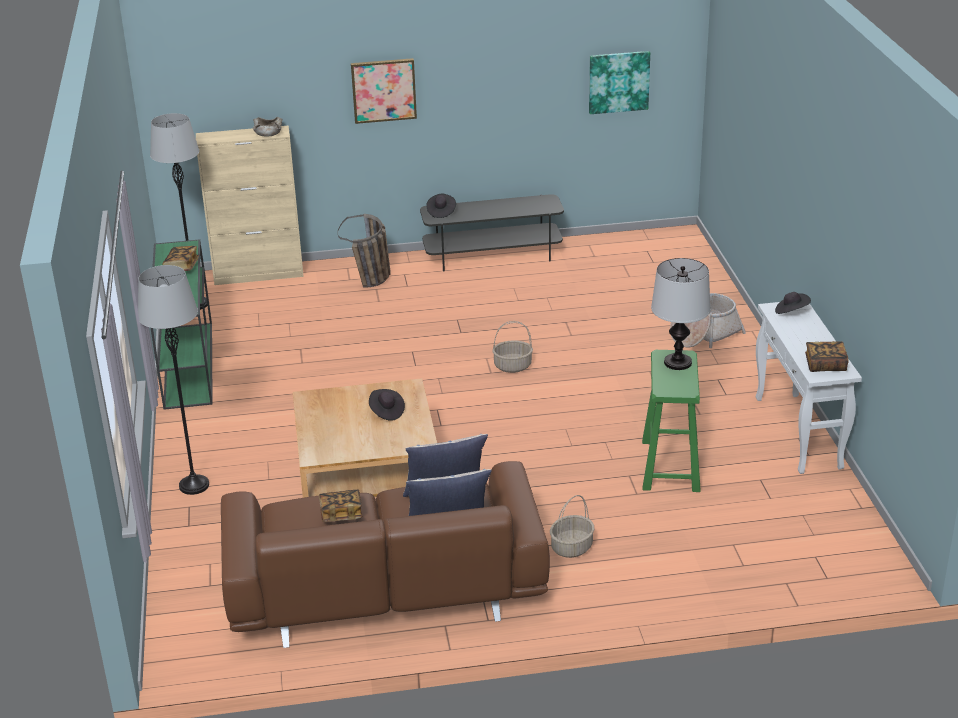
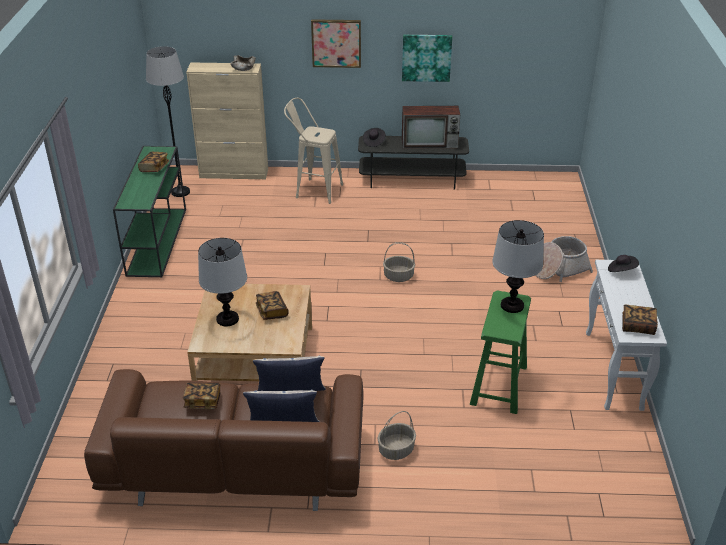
camera: 10 degrees right, 5 degrees up
(194, 485) = (123, 345): grey floor lamp -> none
(335, 427) = (227, 319): none -> table lamp
(372, 282) = (314, 190): basket -> beige stool
(386, 412) = (272, 311): black hat -> book
(513, 205) = (430, 143): none -> television
(618, 82) = (525, 54): picture -> picture (426, 57)

